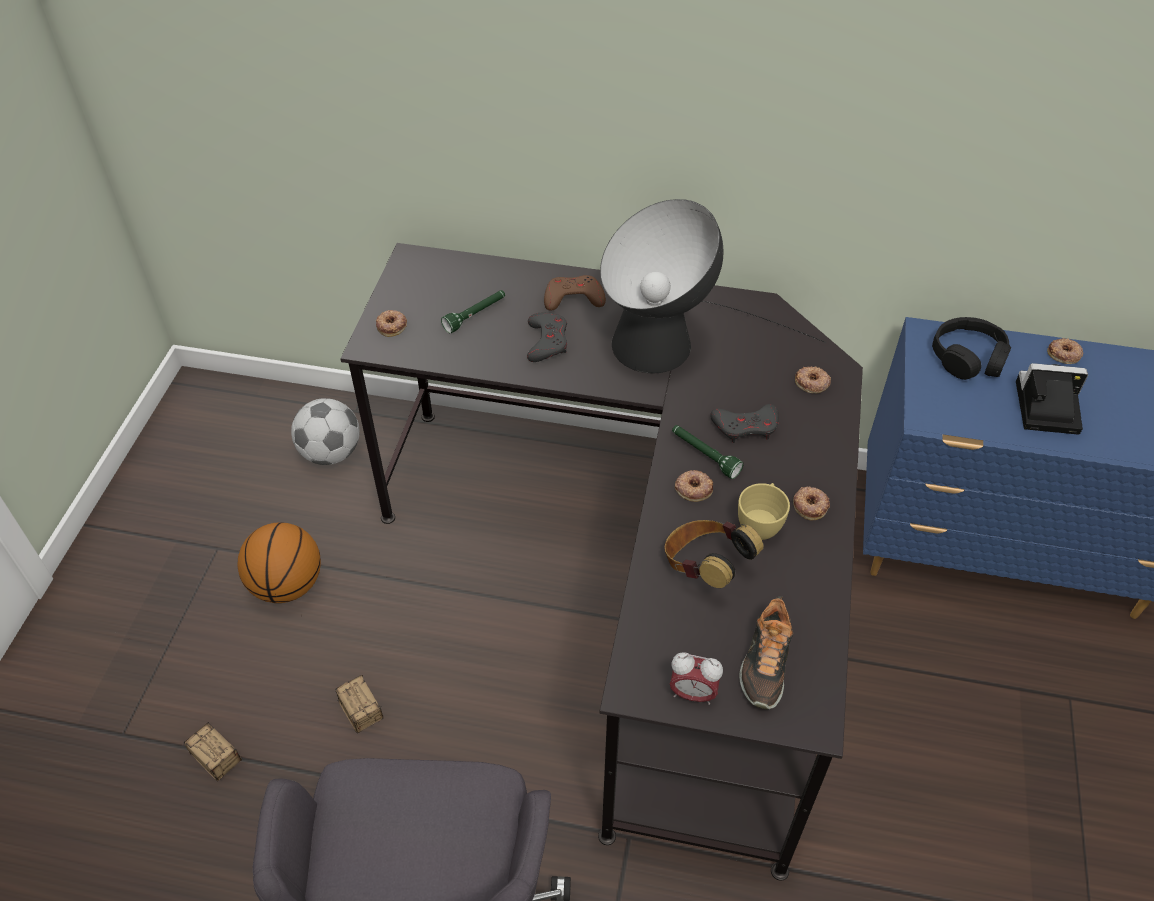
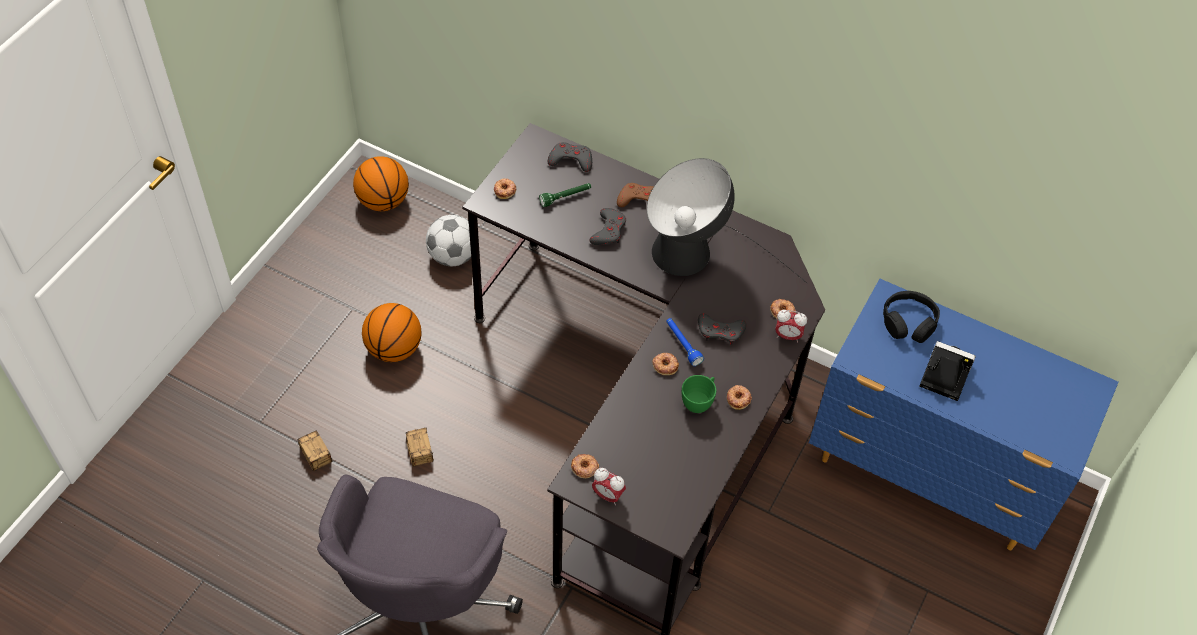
camera: 15 degrees right, 5 degrees up
(224, 411) = (383, 201): none -> basketball
(465, 272) = (571, 160): none -> grey game controller
(704, 455) = (682, 344): green flashlight -> blue flashlight
(705, 567) = (649, 420): headphones -> none
(760, 524) = (699, 402): yellow cup -> green cup
(765, 662) = (661, 490): shoe -> none
(833, 410) = (787, 336): none -> alarm clock
(1064, 354) = (982, 338): donut -> donut (584, 467)

